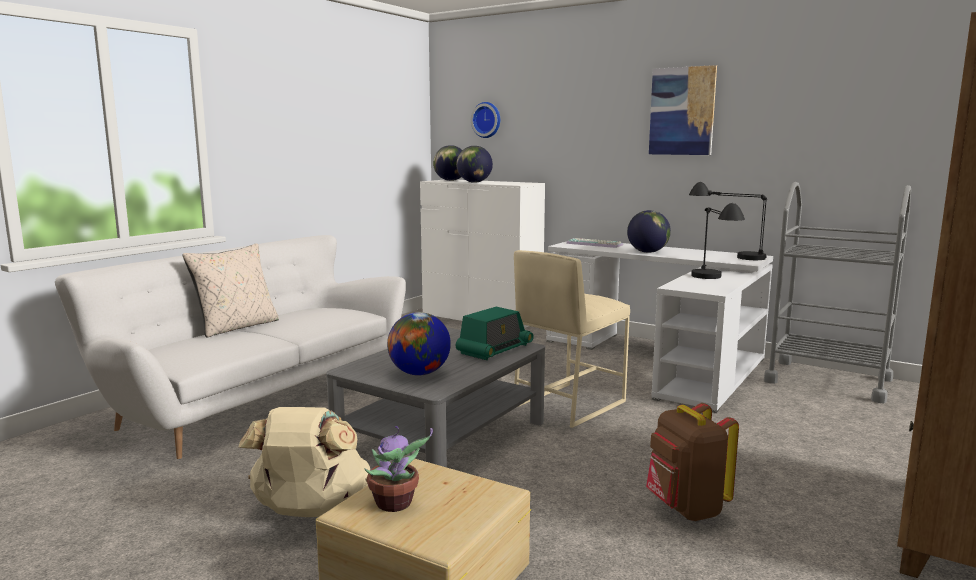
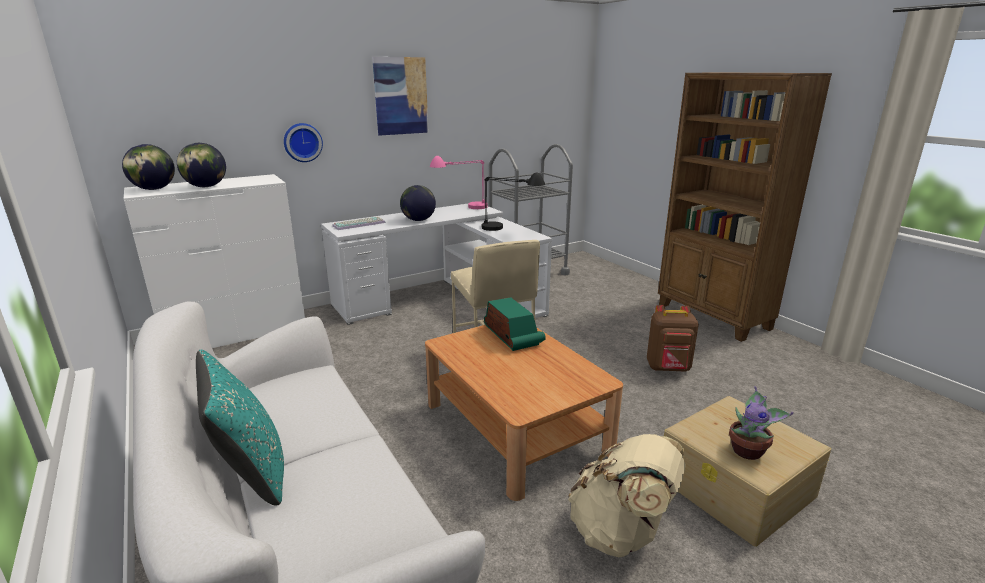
camera: 65 degrees left, 10 degrees up
(237, 327) = (251, 472): beige pillow -> turquoise pillow
(419, 373) = (553, 378): globe -> none
(443, 438) = (515, 427): grey coffee table -> brown coffee table
(487, 120) = (176, 107): wall clock -> wall clock (302, 142)
(727, 255) = (461, 209): black table lamp -> pink table lamp

